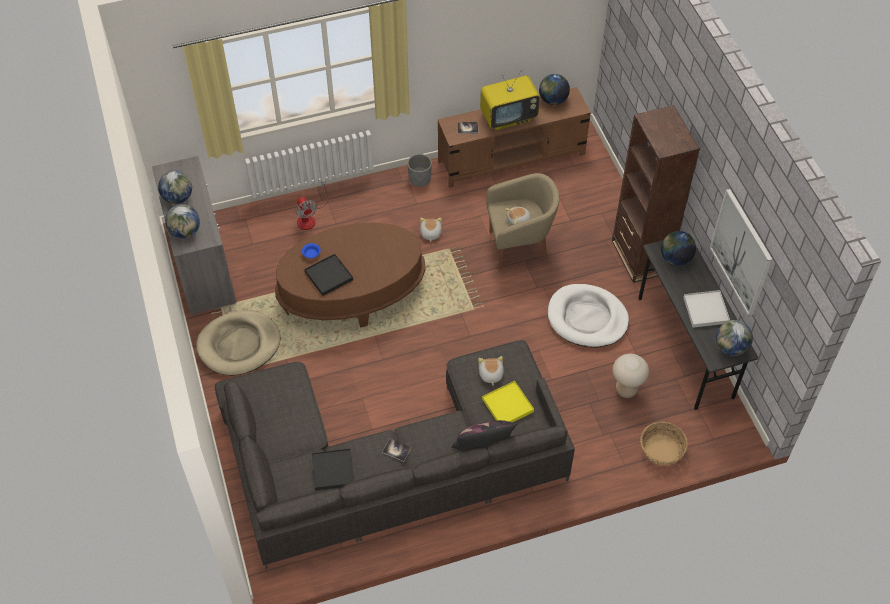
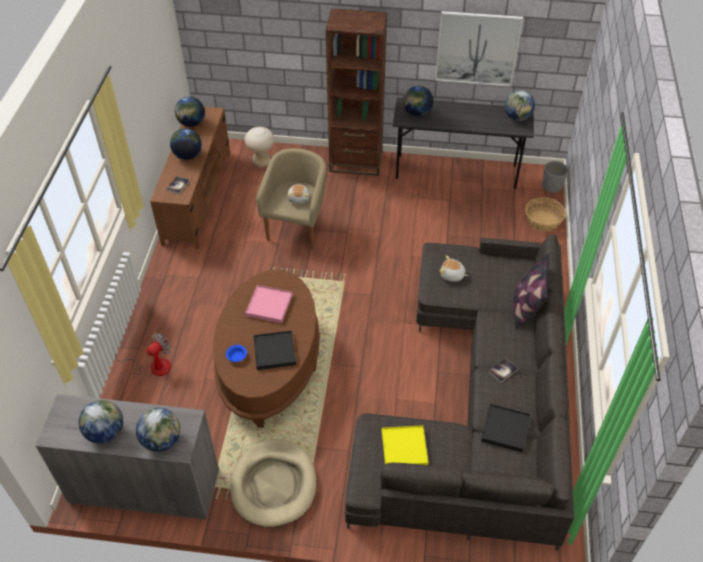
camera: 65 degrees left, 5 degrees down
(309, 218) = (153, 367): fan -> fan turned 45 degrees counterclockwise
(375, 252) = (269, 305): none -> pink tray
(419, 179) = (171, 266): grey planter -> grey planter (551, 186)
(430, 233) = (240, 281): plush toy -> none
(508, 405) = (490, 276): yellow tray -> yellow tray (404, 448)
(509, 117) = (187, 155): television -> globe
(587, 318) = (397, 215): white dog bed -> none
(626, 390) = (478, 219): beige stool -> beige stool (262, 162)
(705, 310) = (475, 116): white tray -> none

